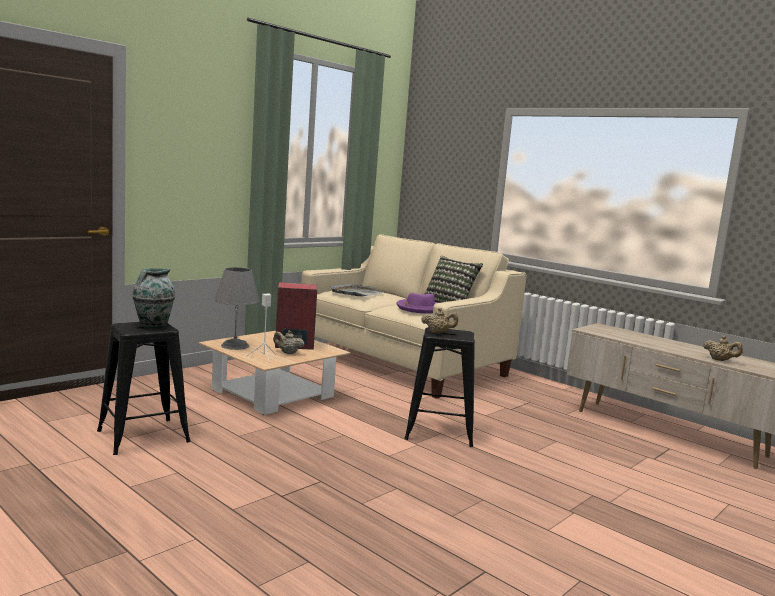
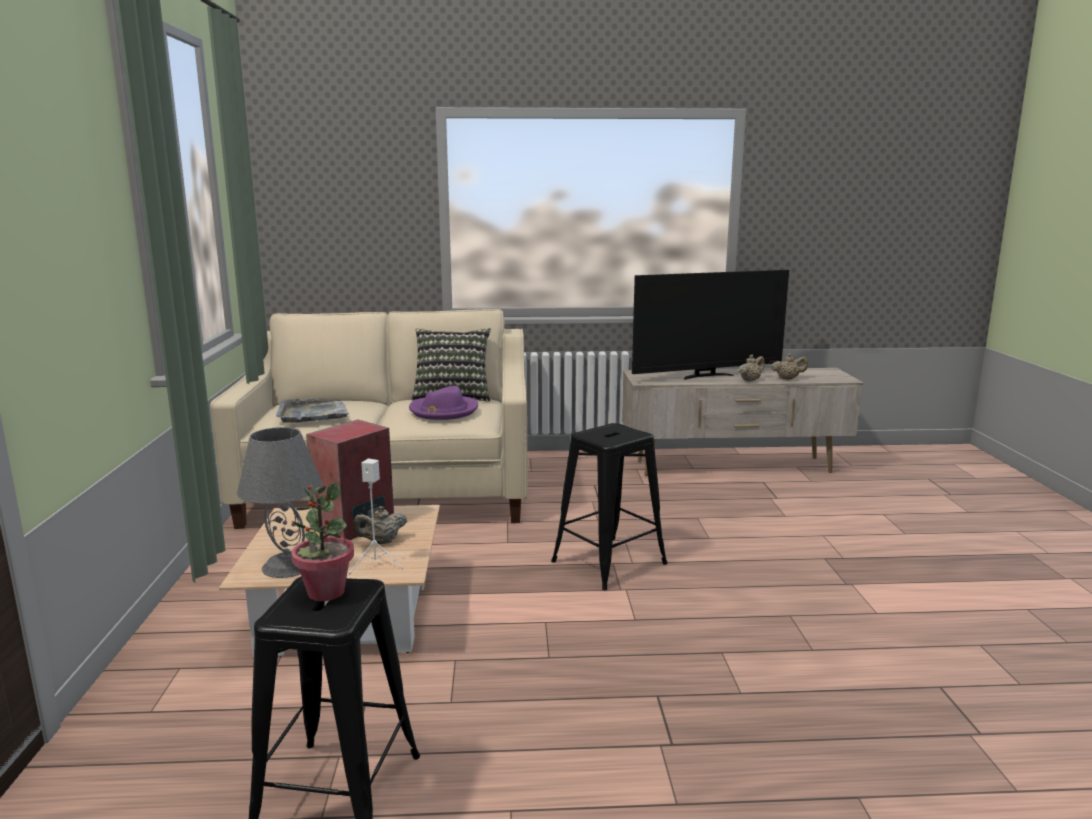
camera: 45 degrees left, 5 degrees up
(153, 325) = (325, 592): vase -> potted plant
(438, 333) = (604, 437): beige teapot -> beige teapot (750, 380)
(651, 341) = (706, 376): none -> television

